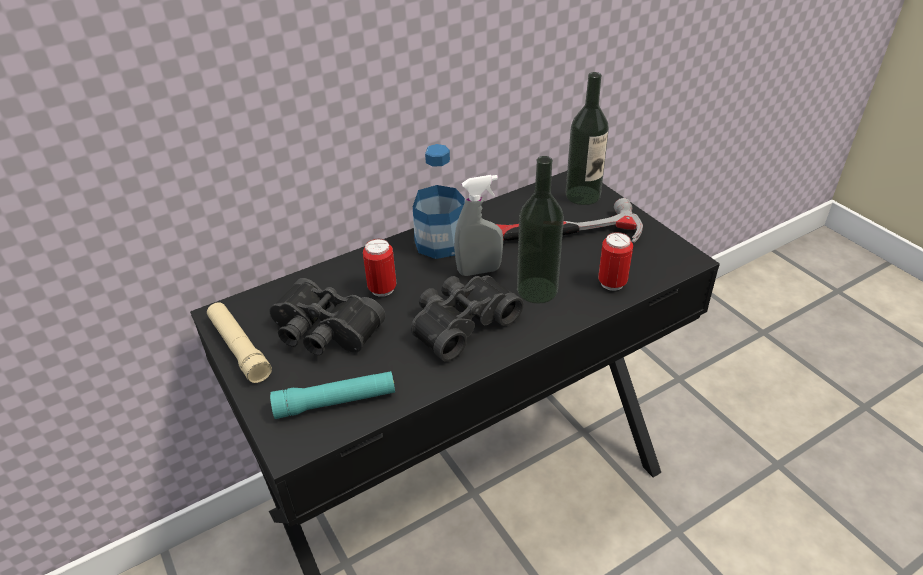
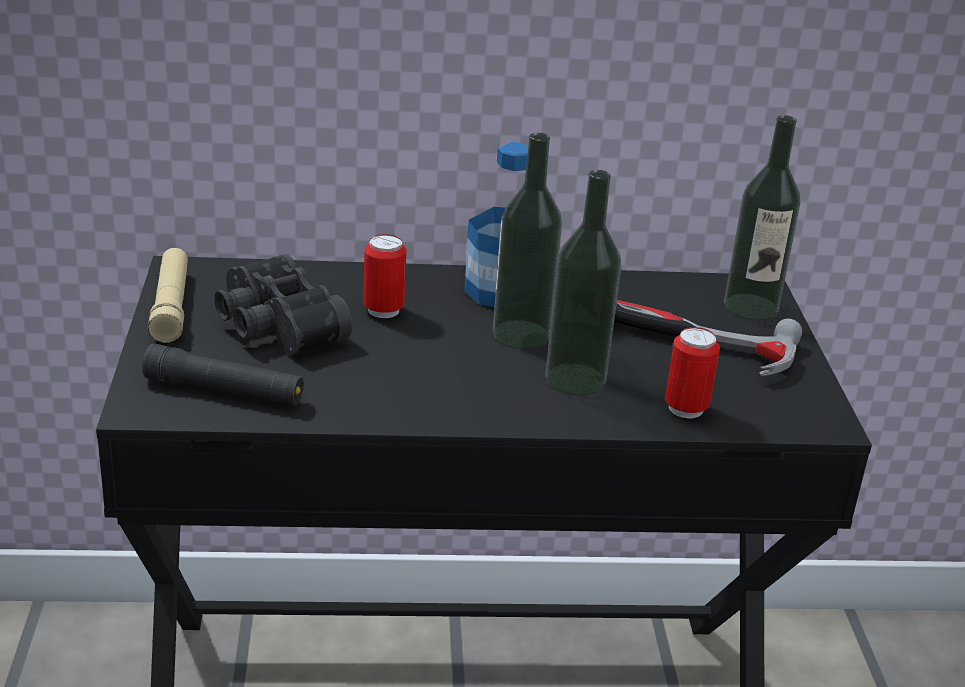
camera: 25 degrees right, 10 degrees down
(336, 402) = (224, 390): turquoise flashlight -> black flashlight
(461, 323) = (443, 375): black binoculars -> none
(479, 271) = (521, 334): grey spray bottle -> bottle

